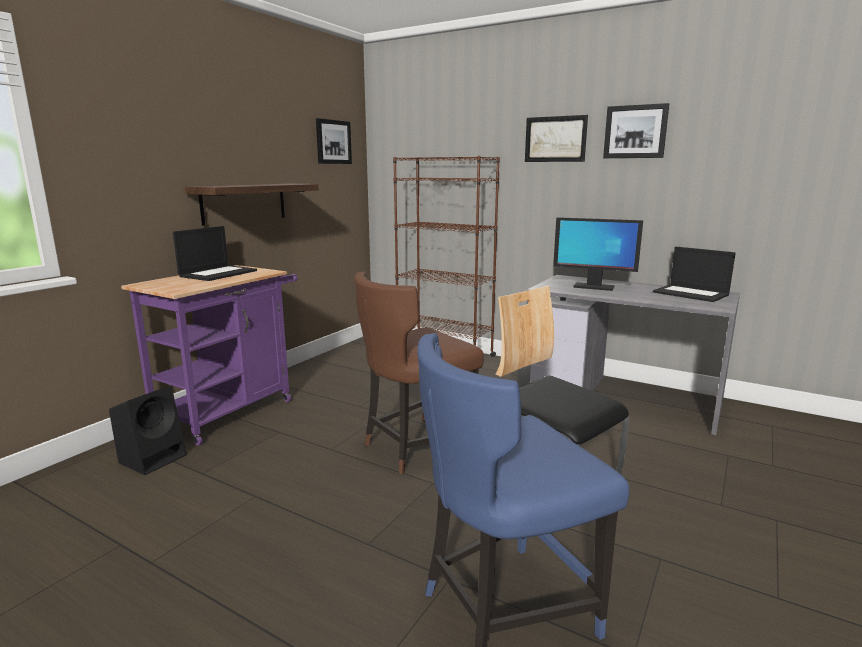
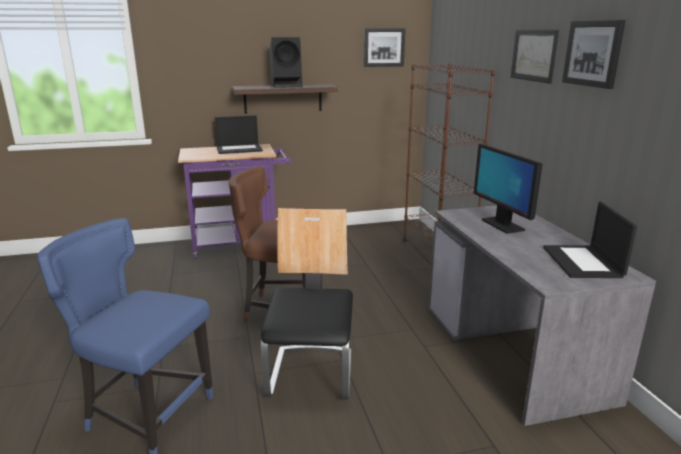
camera: 45 degrees right, 5 degrees up
(154, 458) = (169, 257): black speaker -> black speaker (287, 86)

